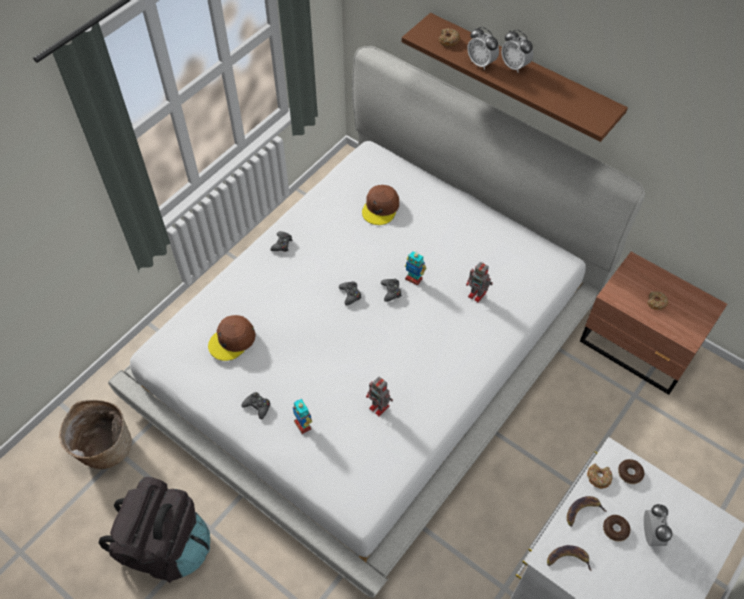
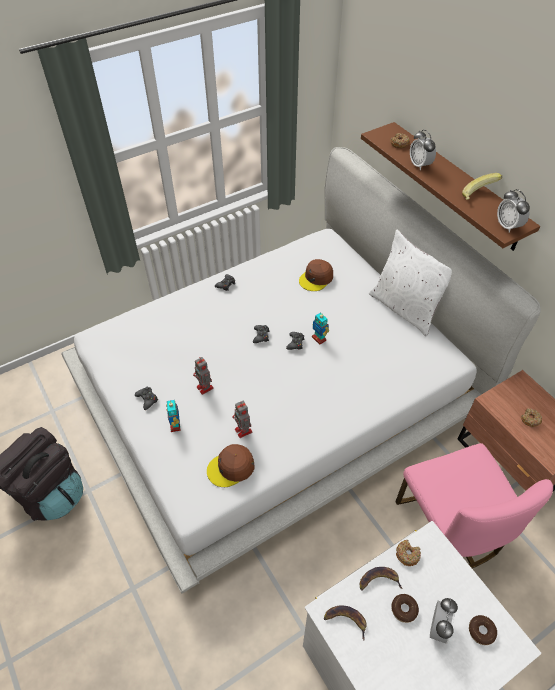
camera: 20 degrees right, 5 degrees down
(104, 447) = (43, 402): basket -> none
(232, 340) = (152, 343): brown cap -> brown cap (231, 468)
(477, 295) = (367, 366): toy robot -> toy robot (205, 388)
(490, 216) = (405, 308): none -> white pillow
(514, 66) = (448, 173): alarm clock -> alarm clock (507, 226)
(555, 87) = (478, 196): none -> banana
(604, 434) = (450, 526): none -> pink chair
(629, 473) = (439, 561): donut -> donut (481, 631)

